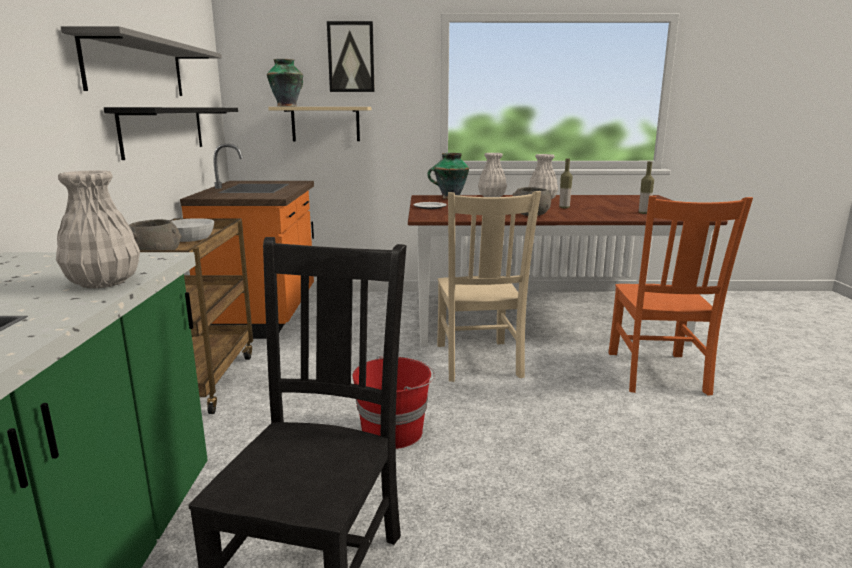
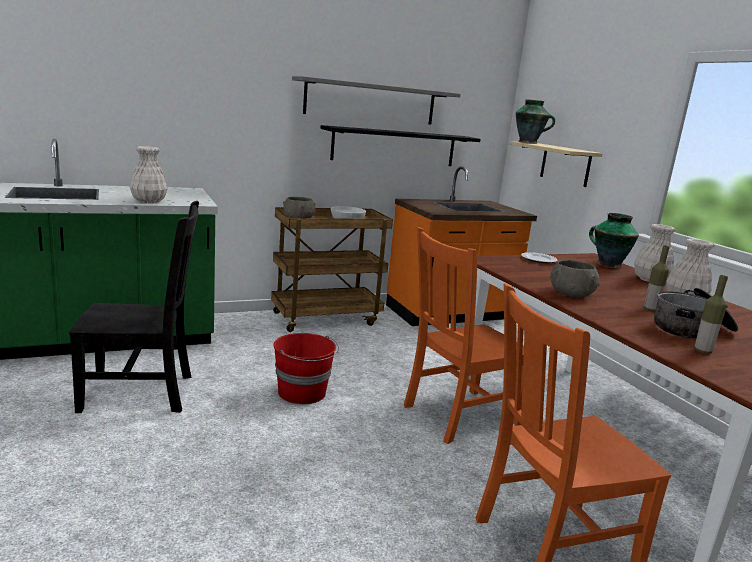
camera: 65 degrees right, 0 degrees up
(351, 57) = (598, 100): picture -> none
(478, 362) = (457, 415): beige chair -> orange chair
(603, 208) = (692, 329): none -> cooking pot

